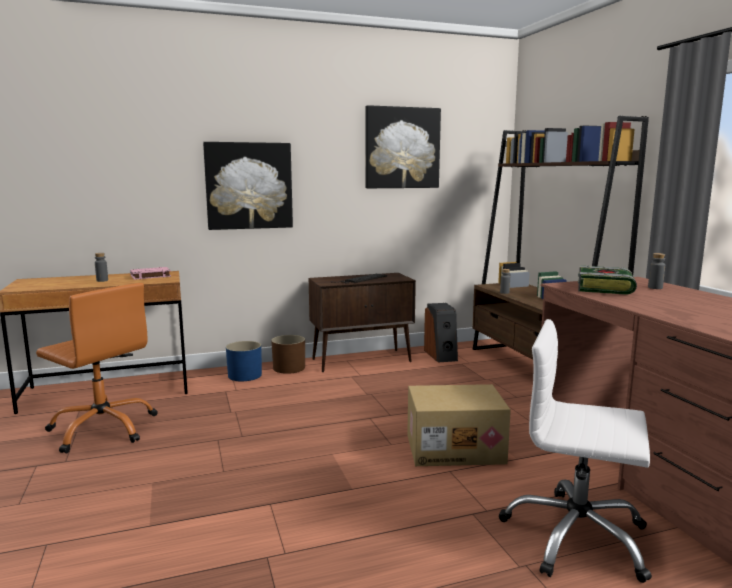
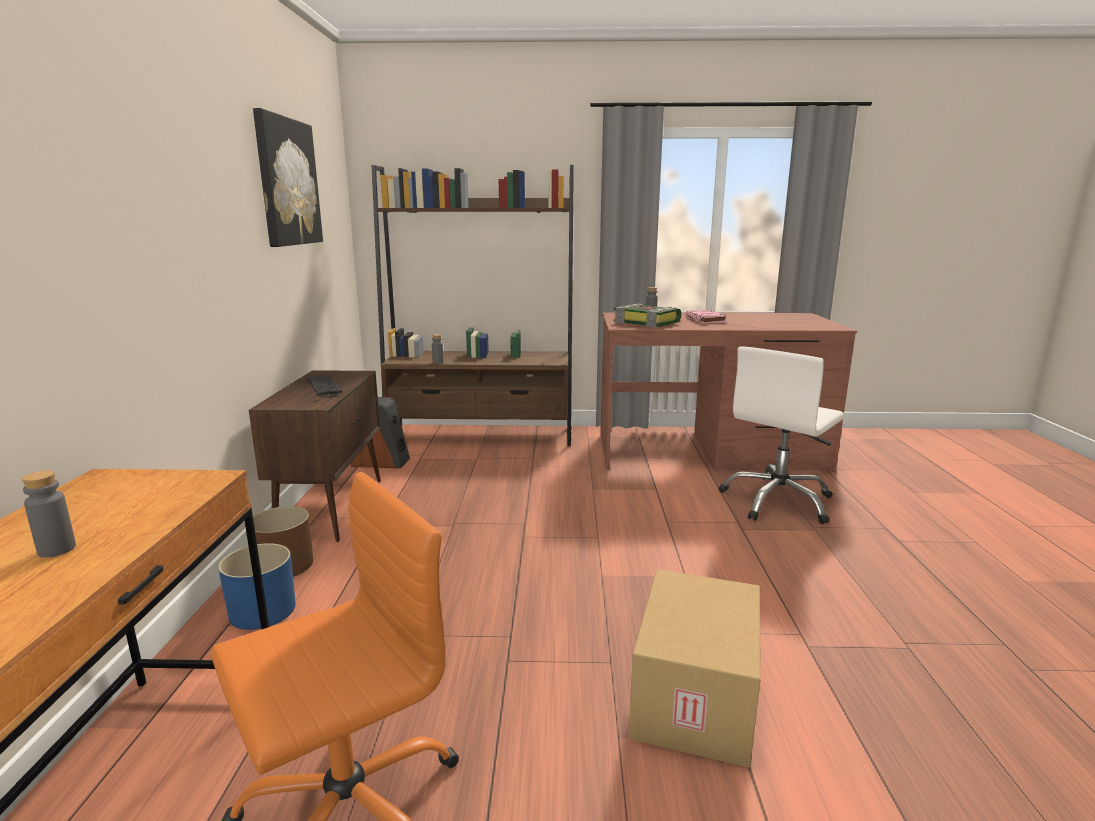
camera: 70 degrees left, 5 degrees up
(150, 276) = (113, 495): pink book -> pink book (705, 320)
(249, 186) = (154, 252): picture -> none
(455, 448) = (624, 509): cardboard box -> cardboard box (692, 695)

